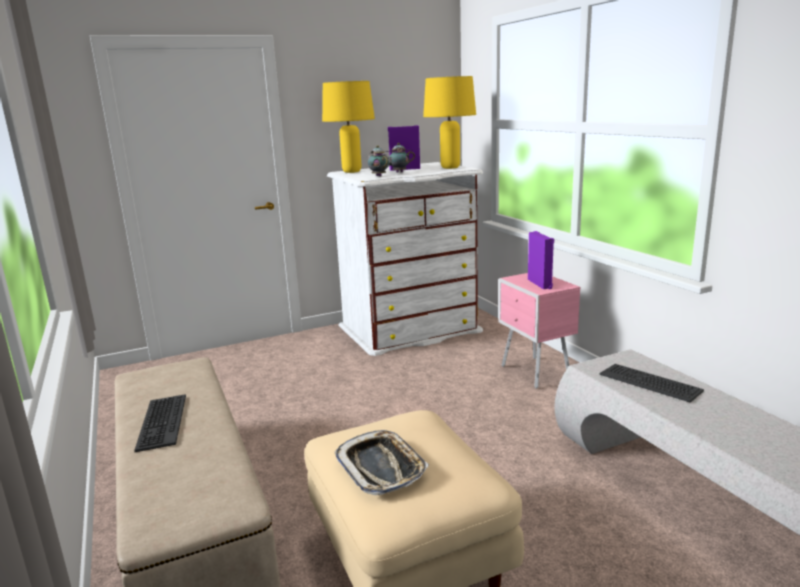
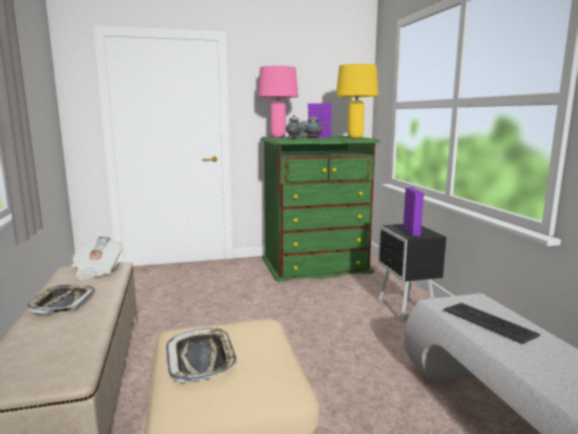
camera: 10 degrees right, 5 degrees down
(161, 422) = (62, 303): keyboard -> tray
(174, 374) = (97, 270): none -> newspaper
(352, 171) = (278, 137): yellow table lamp -> pink table lamp
(410, 328) = (316, 264): white dresser -> green dresser
(535, 373) = (406, 310): pink nightstand -> black nightstand

